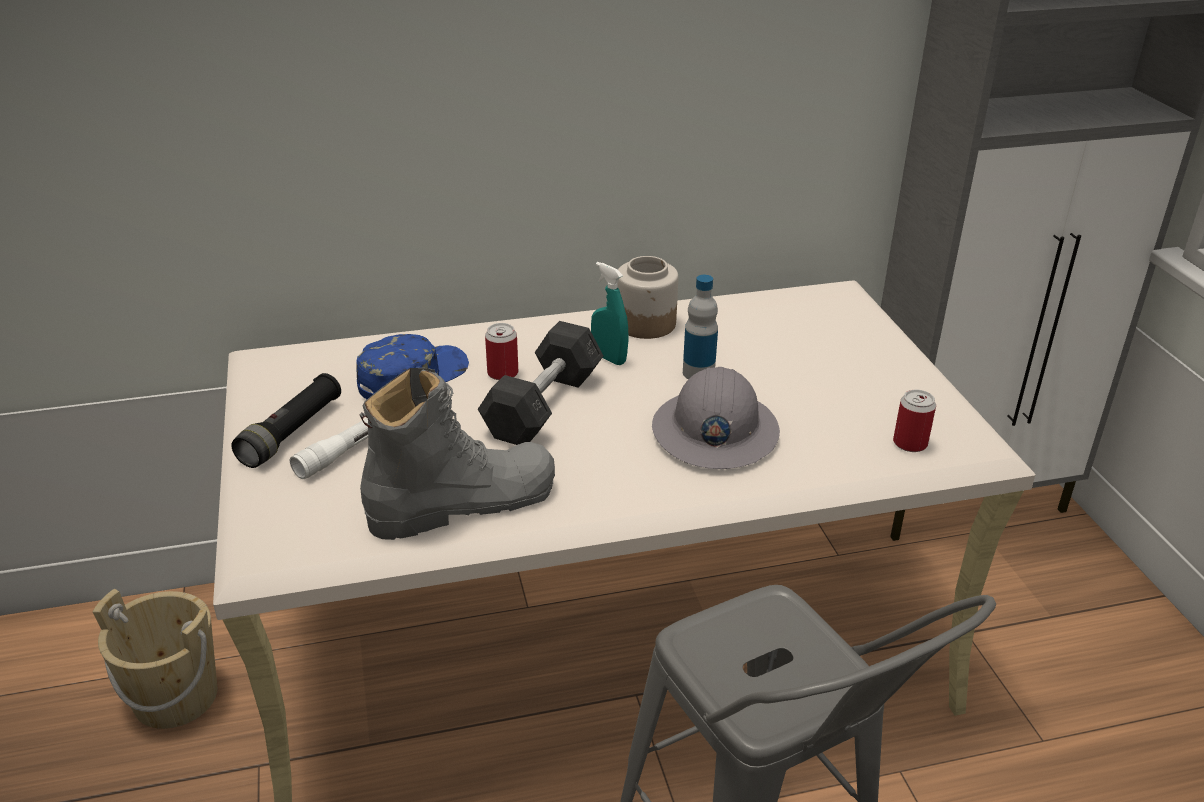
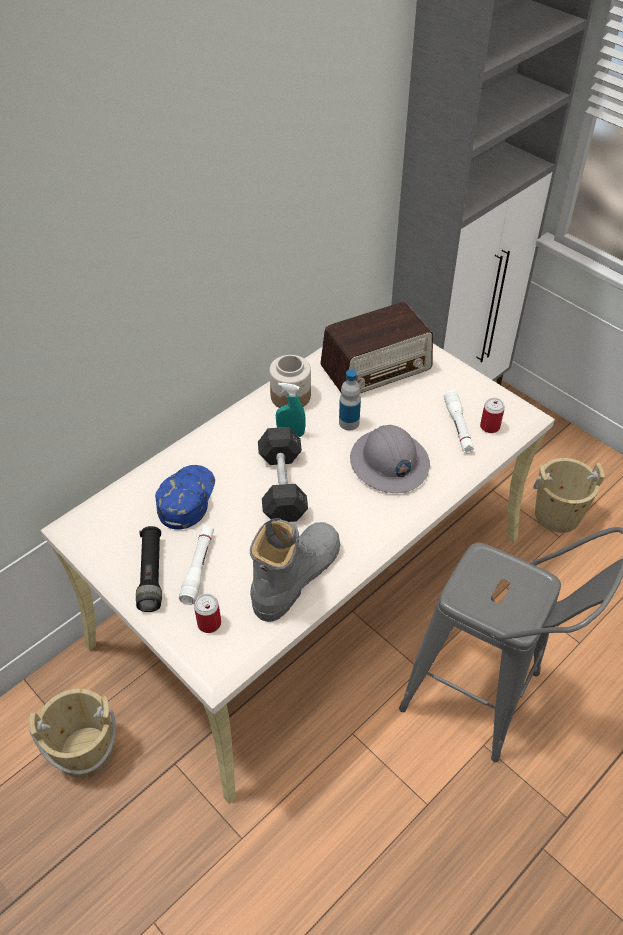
camera: 30 degrees left, 15 degrees up
(502, 373) = (238, 472): can -> can (209, 623)
(792, 331) = (376, 368): none -> radio
(858, 428) = (458, 427): none -> white flashlight
(1059, 709) = (557, 514): none -> beige bucket

